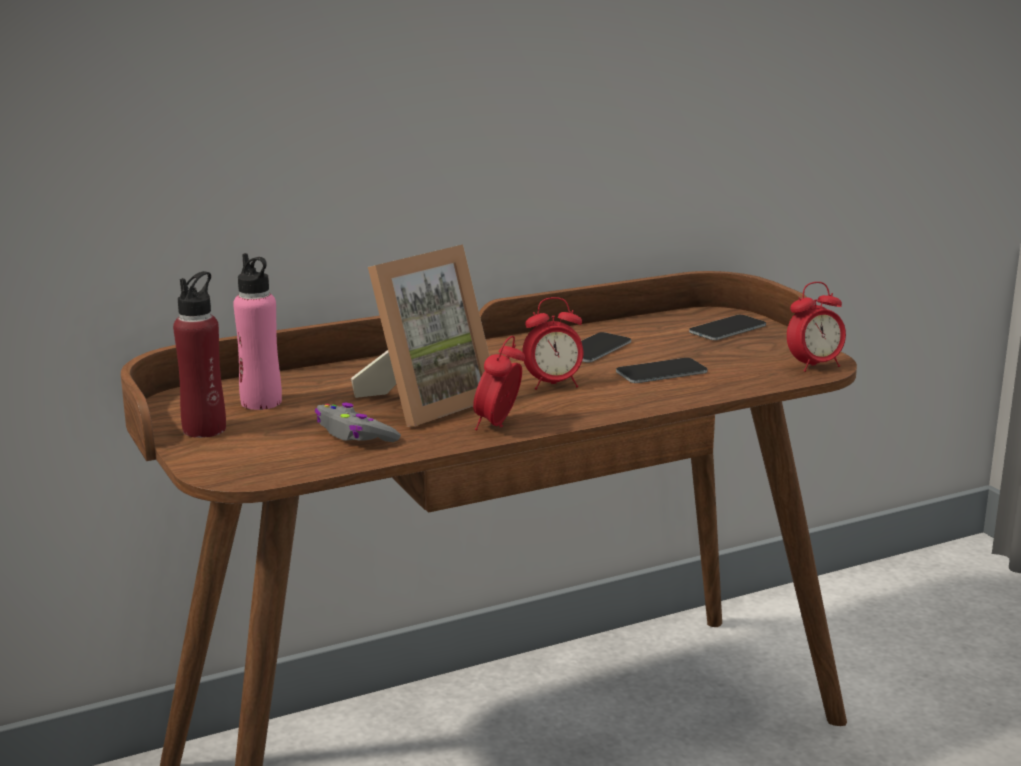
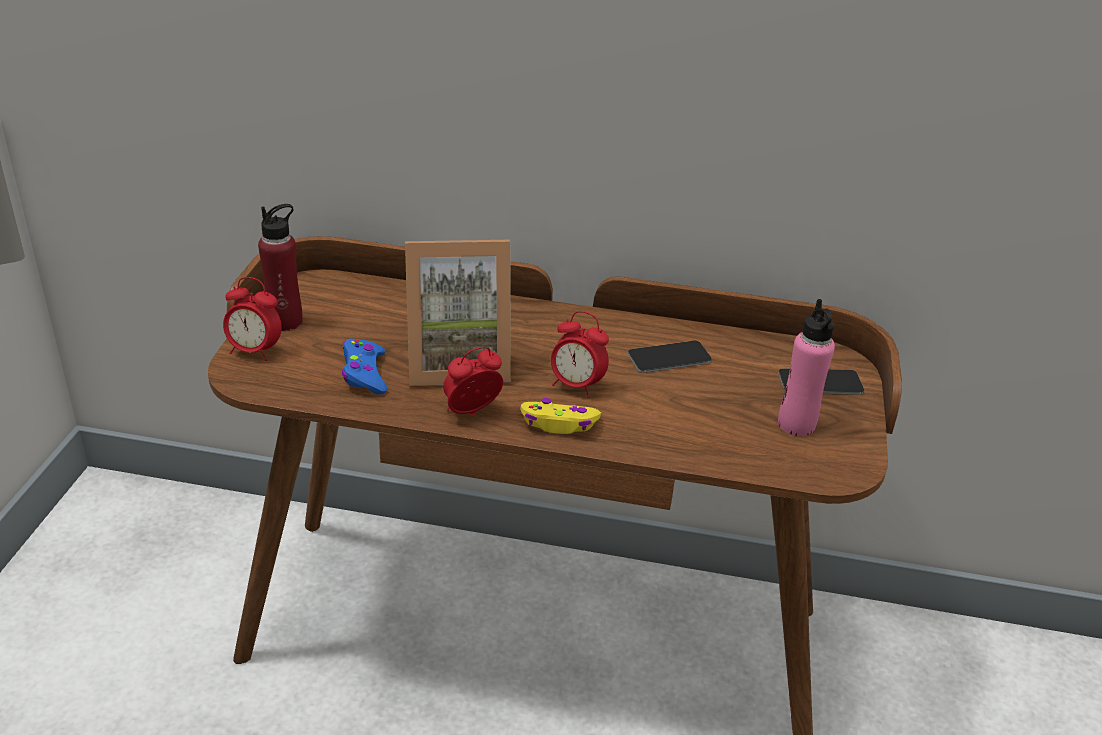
camera: 35 degrees right, 15 degrees up
(261, 402) = (354, 310): pink bottle -> pink bottle (796, 424)
(355, 435) = (364, 374): grey game controller -> blue game controller
(582, 408) = (559, 424): none -> yellow game controller
(661, 372) = (683, 411): phone -> none
(814, 366) = (830, 467): alarm clock -> alarm clock (254, 351)

